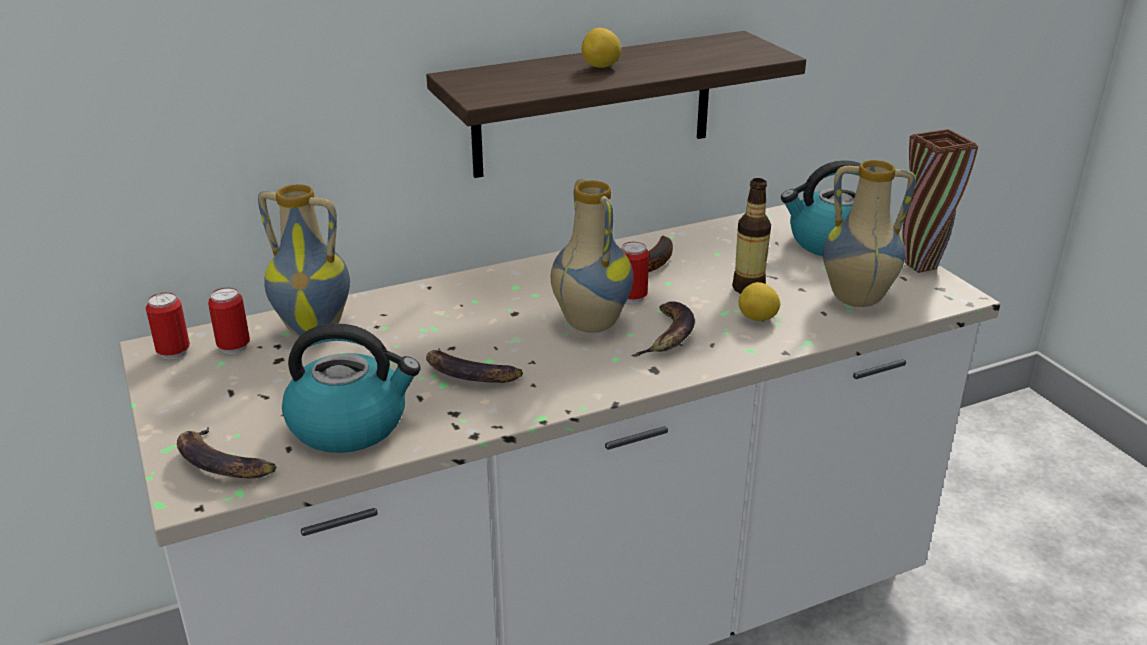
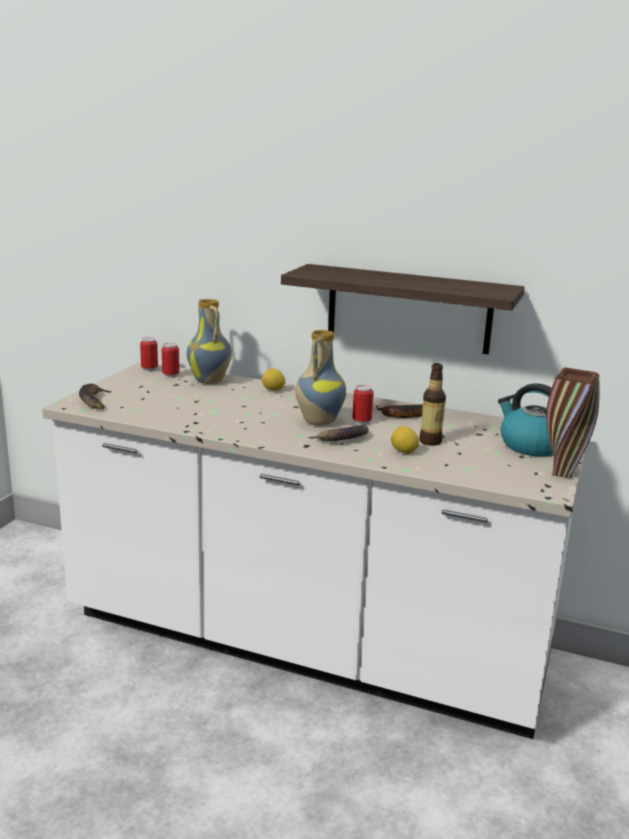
camera: 45 degrees right, 10 degrees down
(350, 424) = (155, 409): kettle -> none
(469, 374) = (229, 415): banana -> none
(601, 67) = (389, 278): lemon -> lemon (273, 390)
(856, 300) = (479, 468): vase -> none

